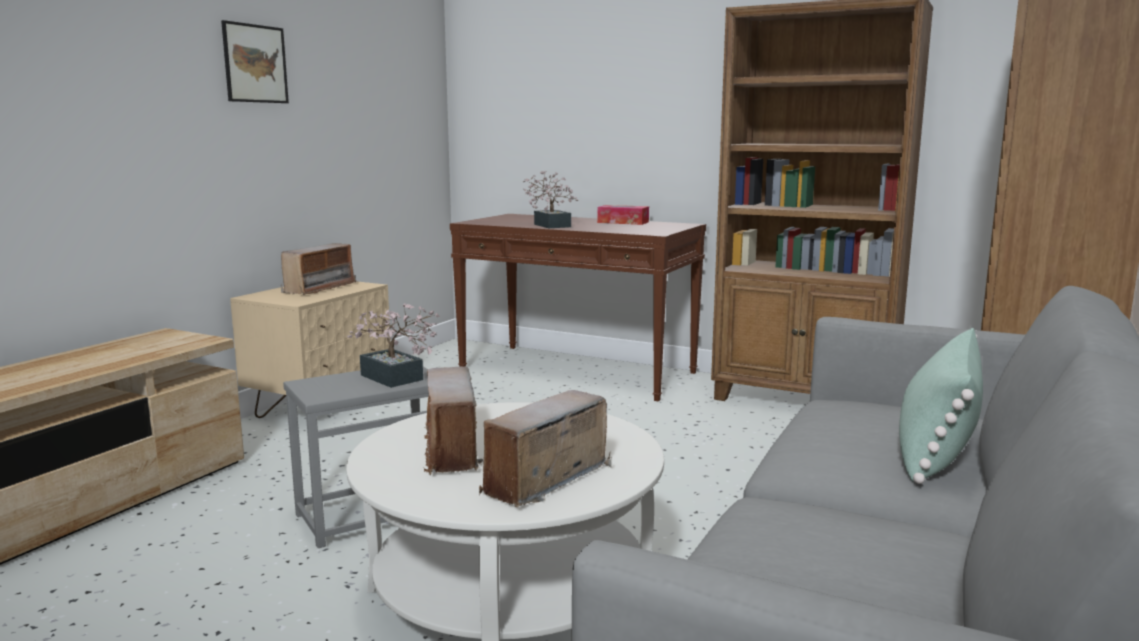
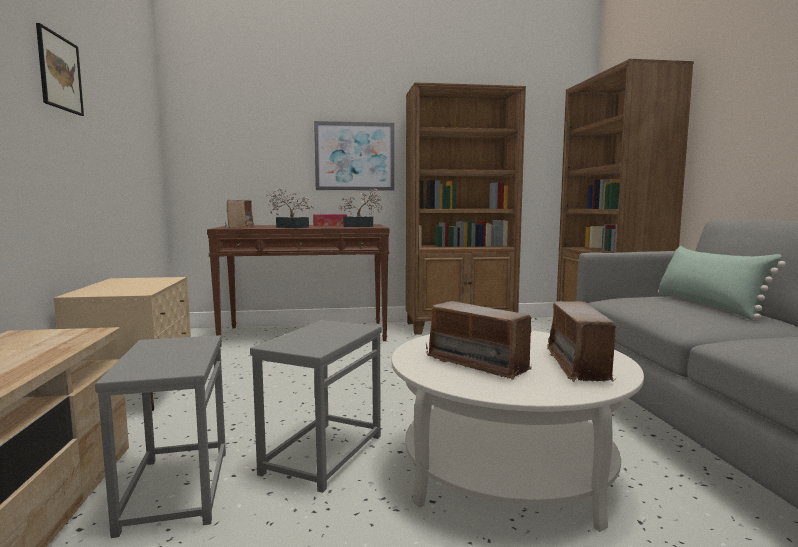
camera: 35 degrees left, 5 degrees down
(227, 505) = (174, 489): none -> grey side table
(320, 288) = (132, 283): radio -> radio (241, 227)
(395, 379) = (340, 331): potted plant -> potted plant (362, 226)
(673, 119) = (354, 156): none -> picture

